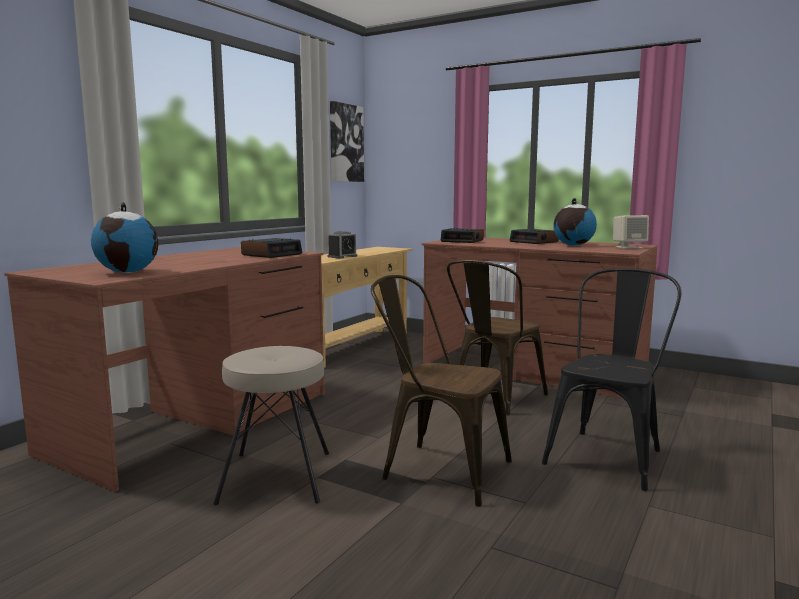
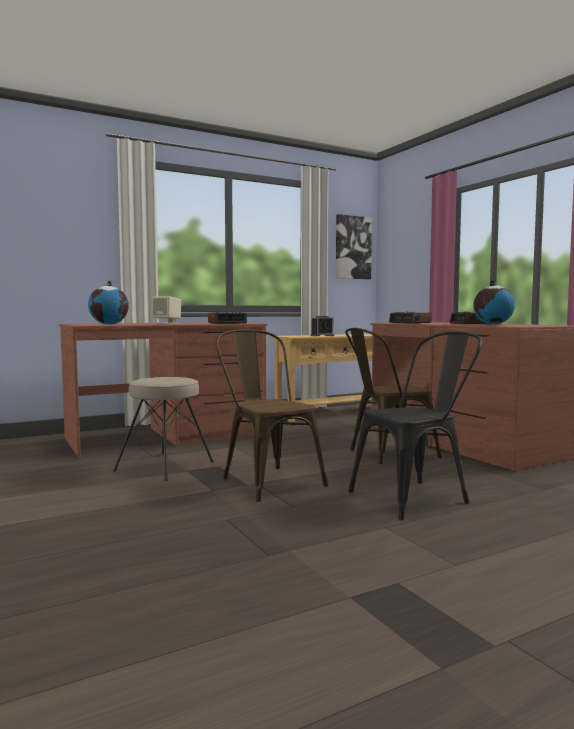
camera: 30 degrees right, 5 degrees down
(629, 247) = (540, 325): beige speaker -> beige speaker (167, 323)

